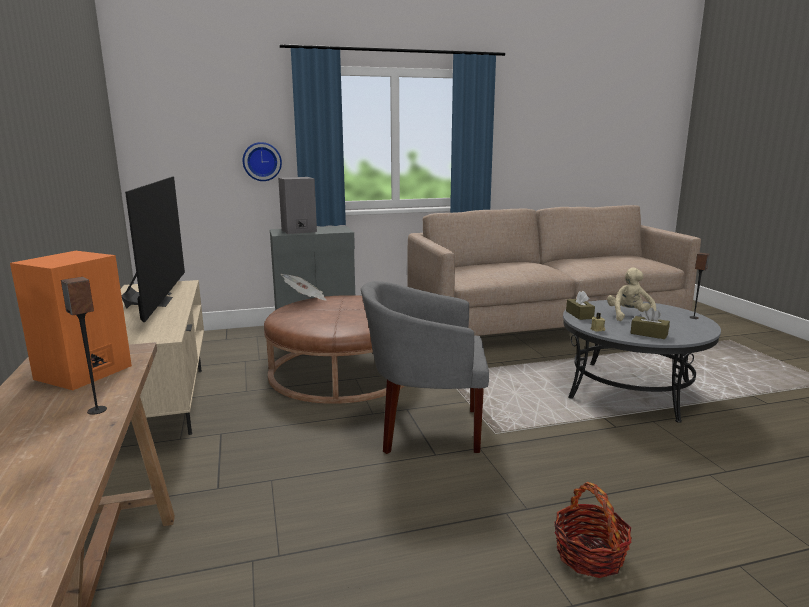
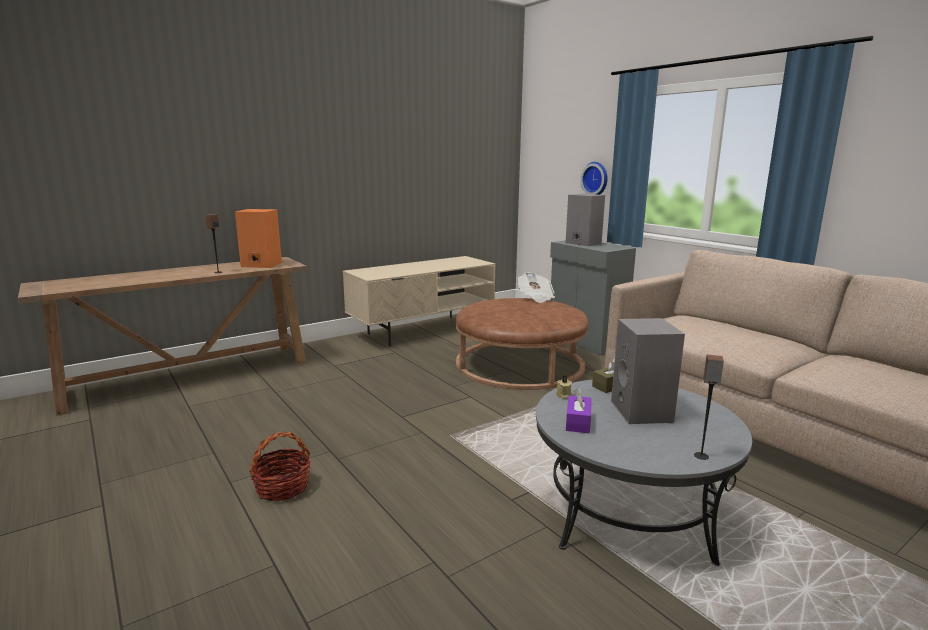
camera: 70 degrees right, 0 degrees up
(156, 302) = (434, 265): television -> none
(426, 428) = (442, 407): grey armchair -> none
(629, 316) = (643, 412): beige plush toy -> grey speaker
(649, 334) = (578, 422): brown tissue box -> purple tissue box

